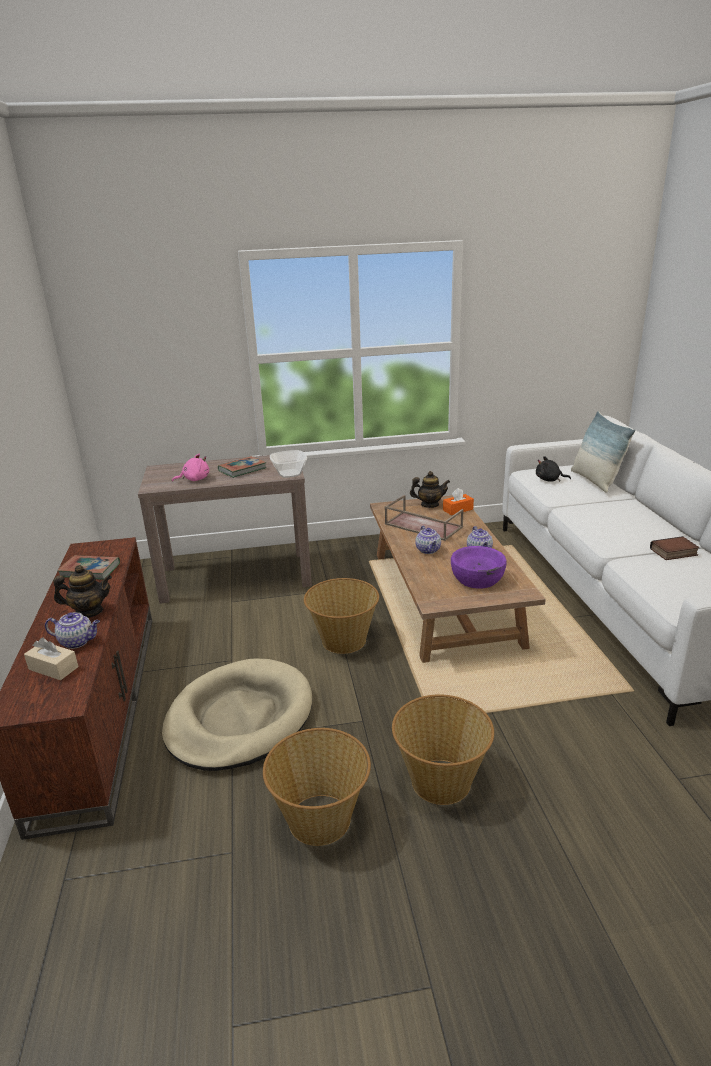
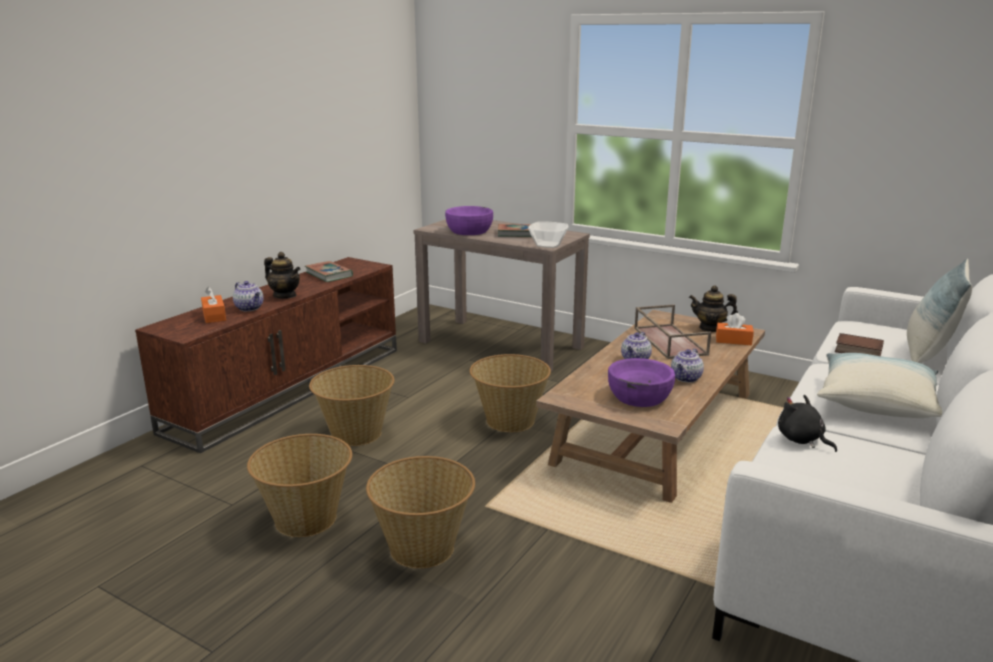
camera: 40 degrees right, 5 degrees down
(53, 668) = (214, 316): beige tissue box -> orange tissue box
(194, 479) = (469, 231): pink plush toy -> purple bowl
(239, 718) = (355, 434): beige dog bed -> basket
(429, 505) = (710, 328): teapot -> teapot turned 150 degrees clockwise
(549, 480) = (865, 336): black plush toy -> black plush toy (802, 440)
(628, 525) = (875, 401): none -> pillow
(673, 552) = (878, 443): book -> book (857, 351)

